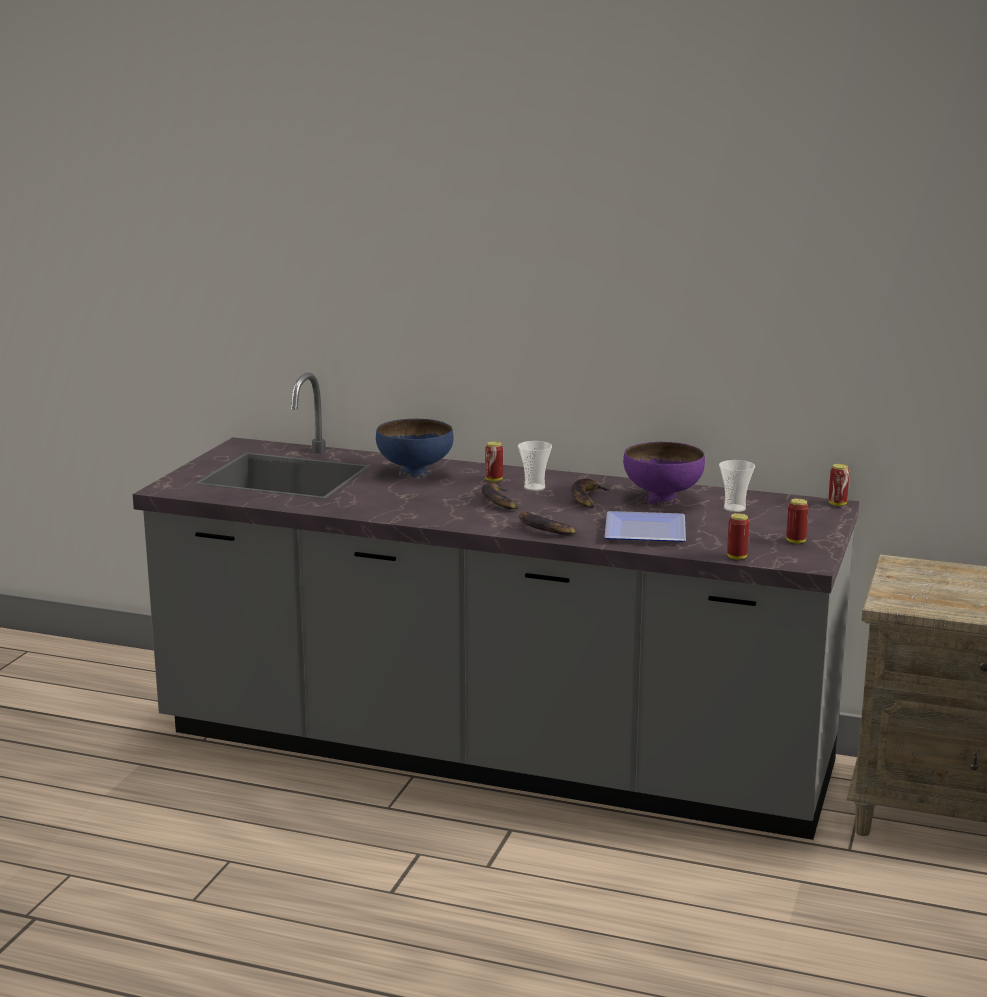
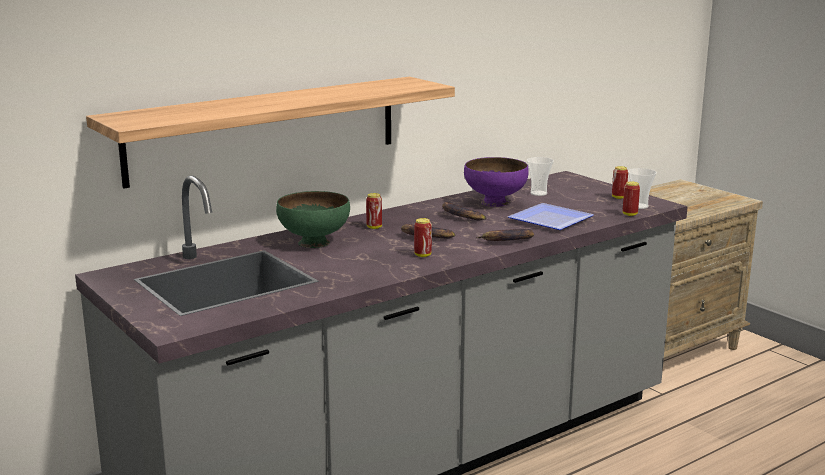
camera: 55 degrees left, 0 degrees up
(414, 474) = (314, 243): blue bowl -> green bowl
(424, 347) = (266, 129): none -> shelf
(534, 487) = (412, 222): cup -> cup (639, 206)
(837, 504) = (565, 175): can -> can (422, 255)

